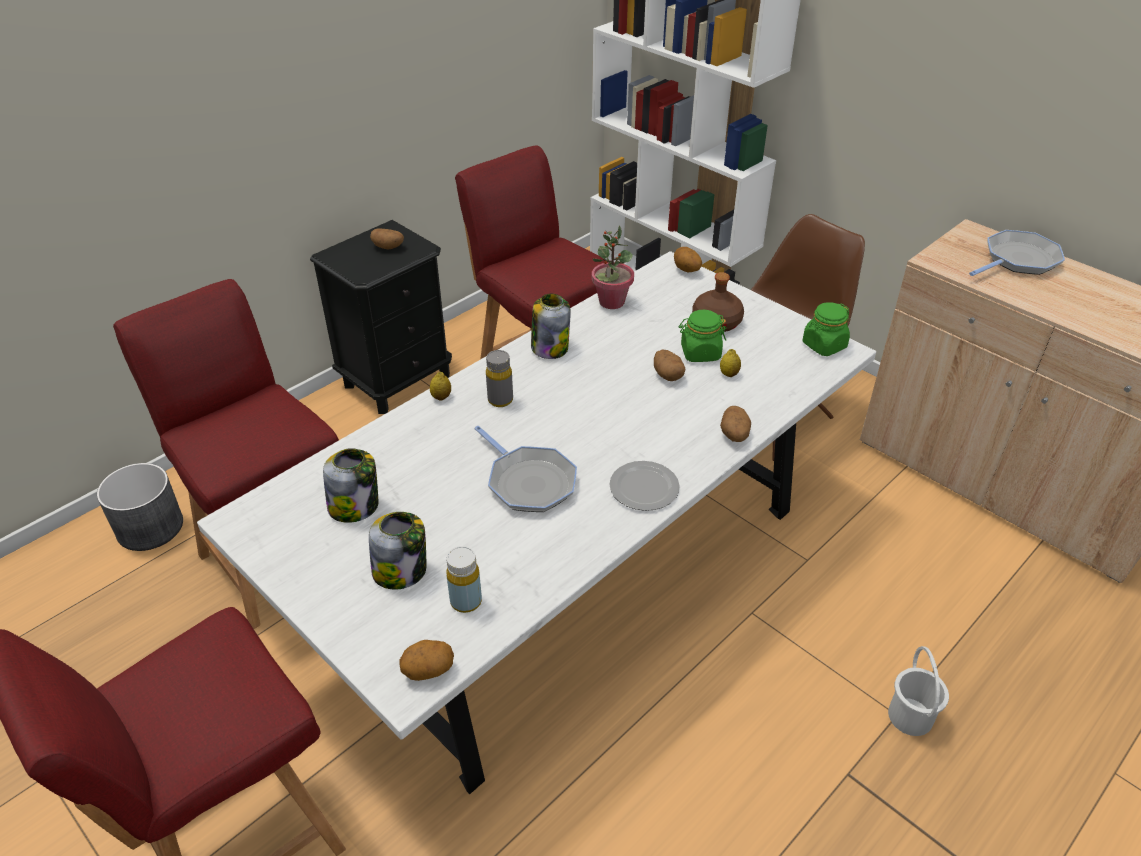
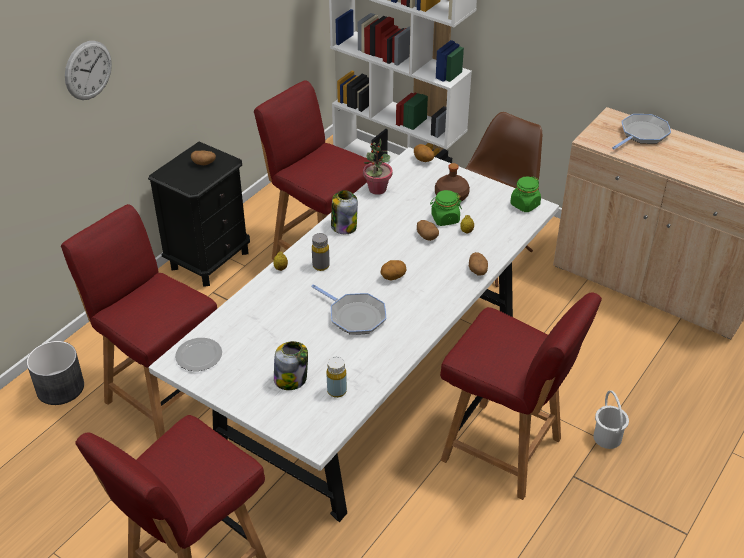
camera: 10 degrees left, 0 degrees up
(209, 86) = (88, 70): none -> wall clock
(355, 506) = (248, 344): jar -> none
(428, 670) = (326, 431): potato -> potato (393, 277)
(645, 487) = (428, 310): plate -> plate (199, 355)
(745, 714) = (504, 451): none -> red chair

